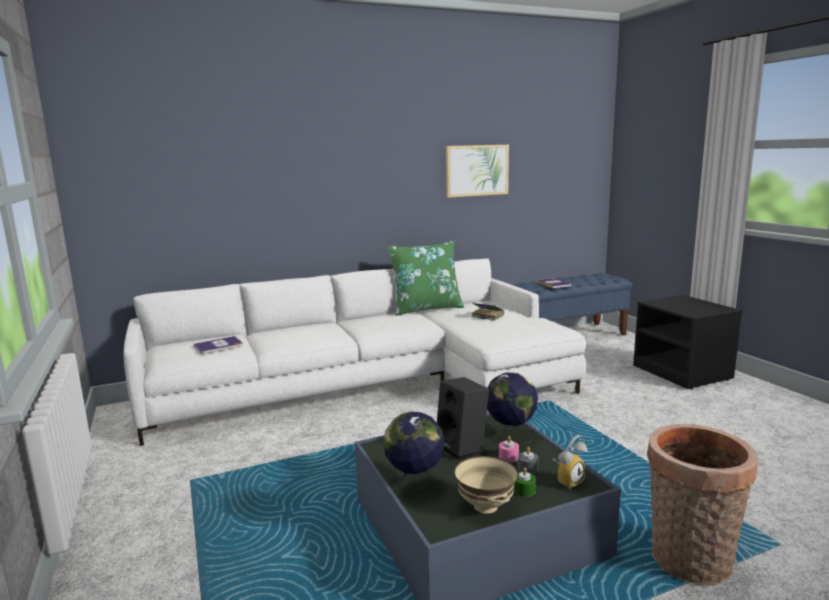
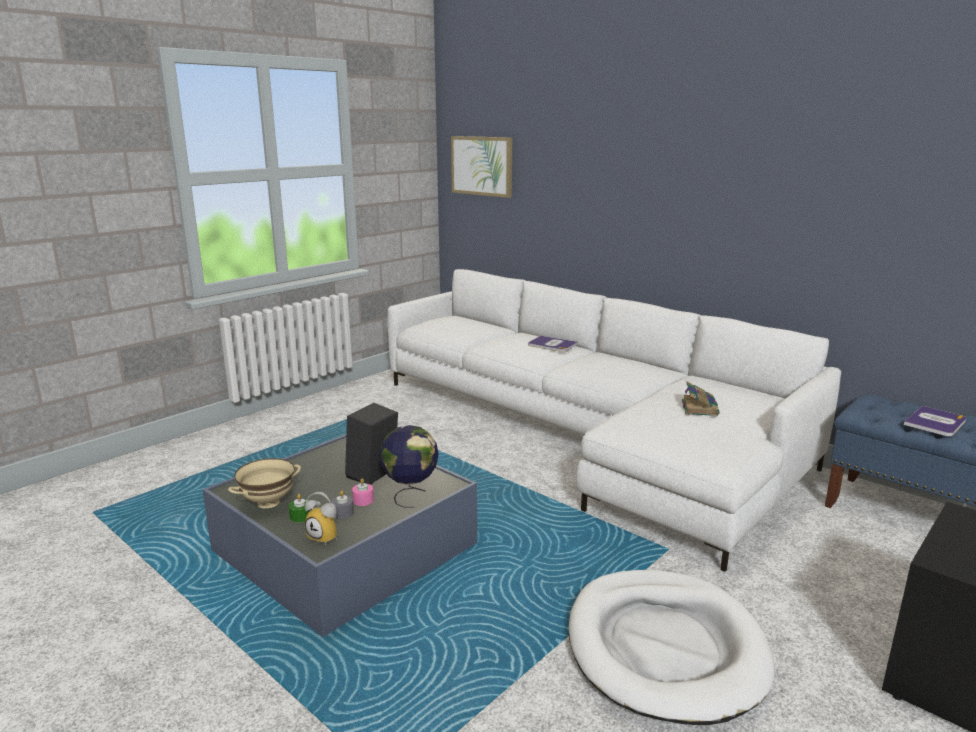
camera: 65 degrees right, 5 degrees up
(218, 346) = (462, 329): book -> book (552, 345)
(414, 484) = (296, 468): globe -> none
(426, 309) = (691, 375): green pillow -> none
(477, 170) = (855, 194): picture -> picture (482, 166)
(648, 427) = (665, 648): none -> white dog bed
(689, 564) = (325, 695): basket -> none

